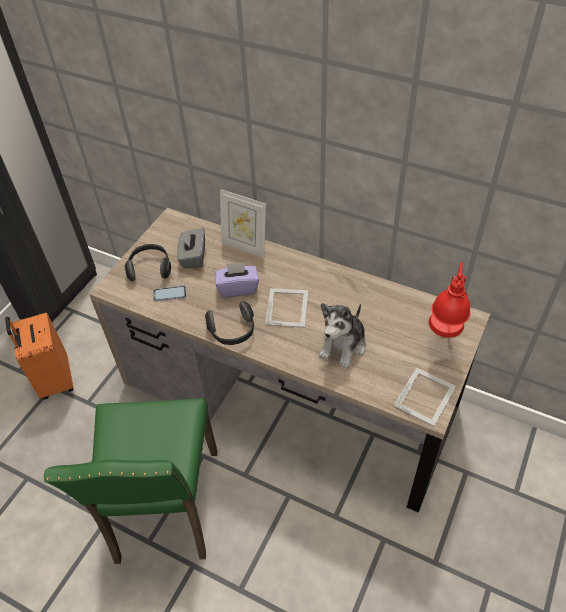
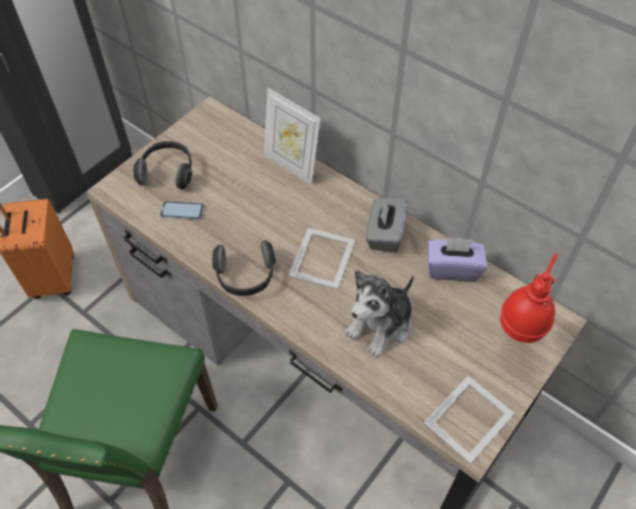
camera: 10 degrees right, 5 degrees up
(193, 257) = (224, 167): grey tissue box -> grey tissue box (385, 234)
(238, 288) = (268, 219): purple tissue box -> purple tissue box (452, 268)

